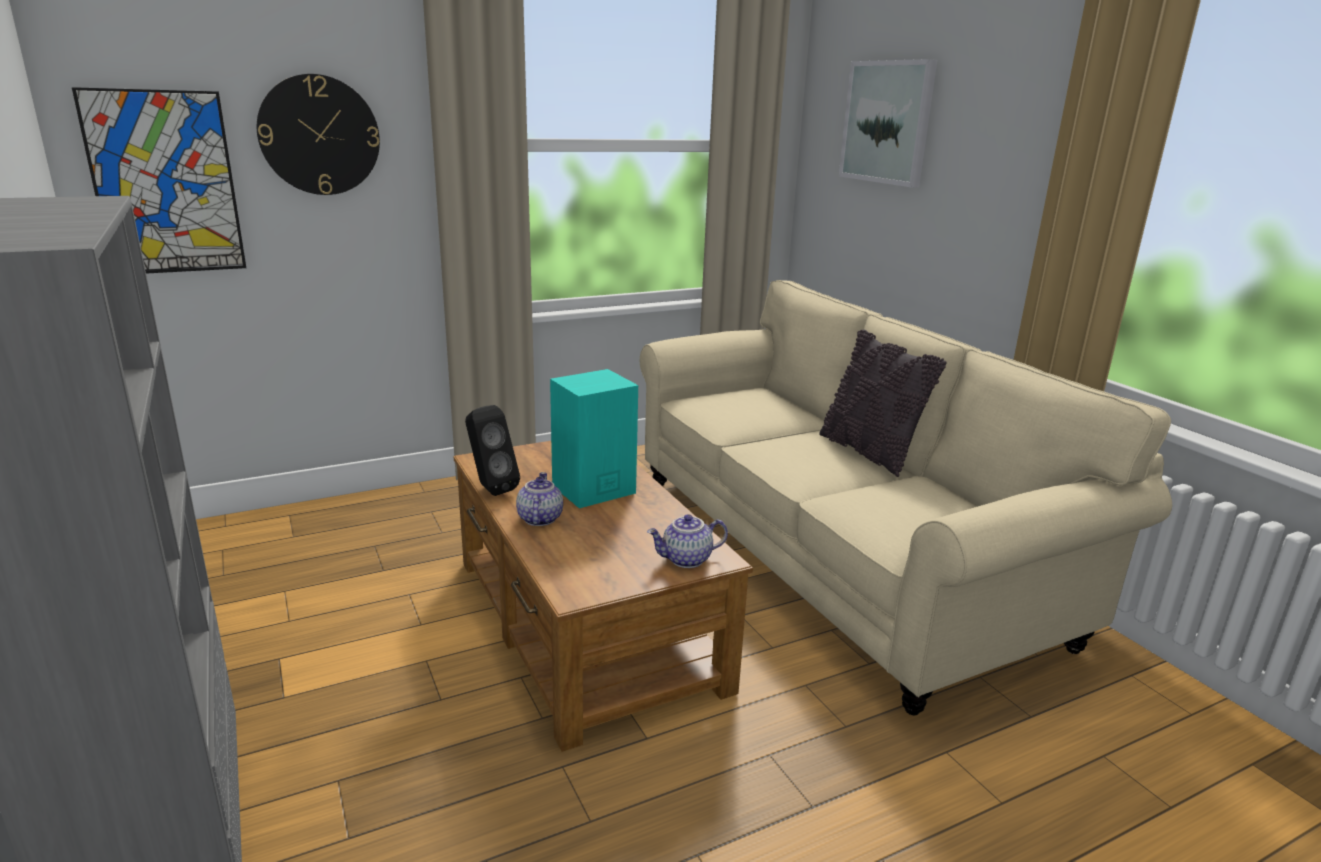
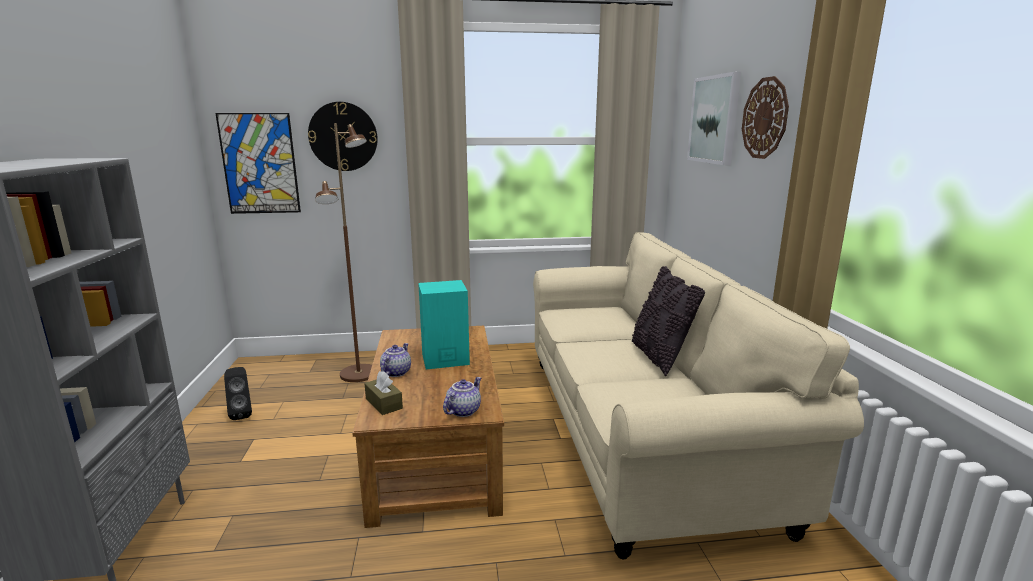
camera: 20 degrees right, 5 degrees down
(383, 529) = (359, 374): none -> brown floor lamp
(490, 488) = (384, 351): black speaker -> black speaker (242, 414)
(565, 567) = (384, 403): none -> brown tissue box
(686, 560) = (463, 410): teapot -> teapot turned 120 degrees clockwise
(982, 127) = (765, 118): none -> wall clock

